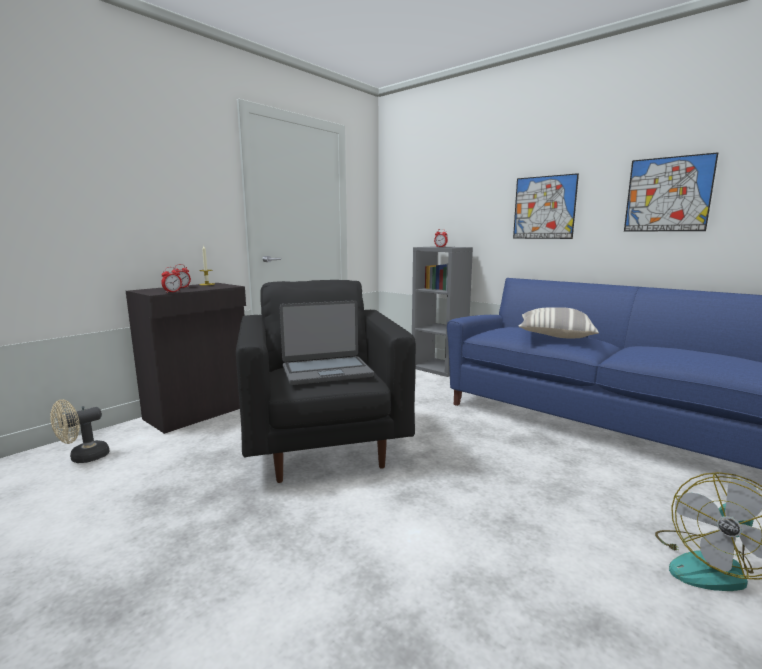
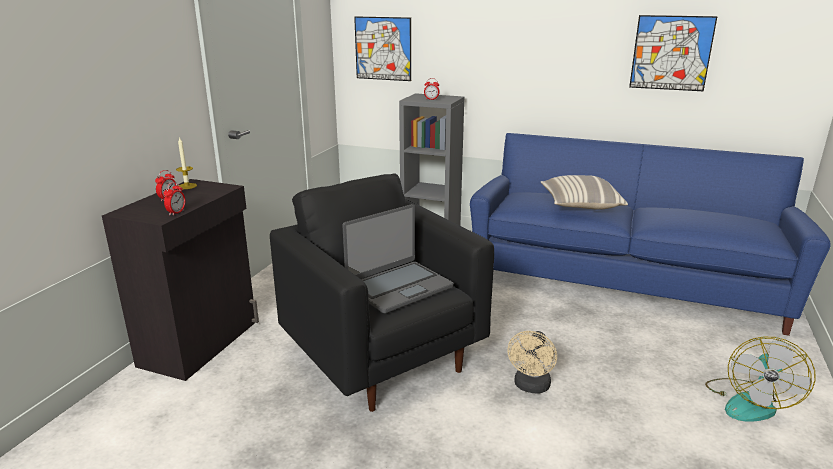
camera: 20 degrees left, 10 degrees up
(83, 458) = (115, 434): beige fan -> beige fan (531, 387)
(544, 207) = (547, 56): picture -> picture (383, 48)

